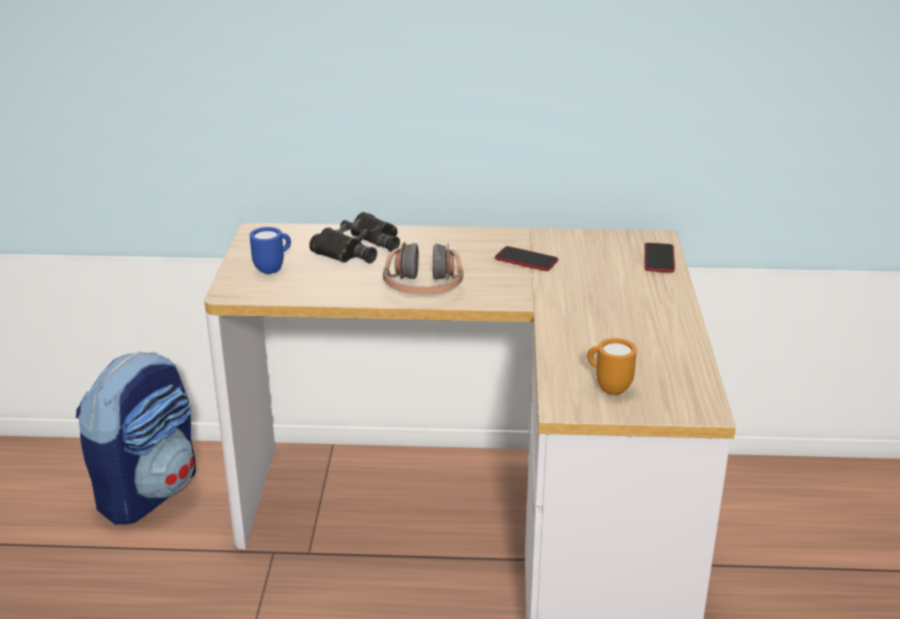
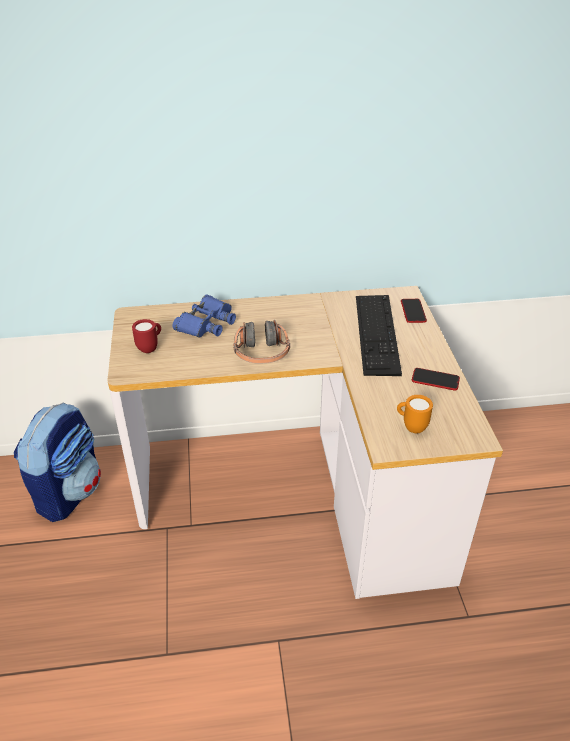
camera: 10 degrees left, 10 degrees up
(273, 268) = (150, 347): blue mug -> red mug
(359, 248) = (206, 323): black binoculars -> blue binoculars
(526, 260) = (325, 321): phone -> phone (435, 380)
(596, 279) = (376, 333): none -> keyboard

